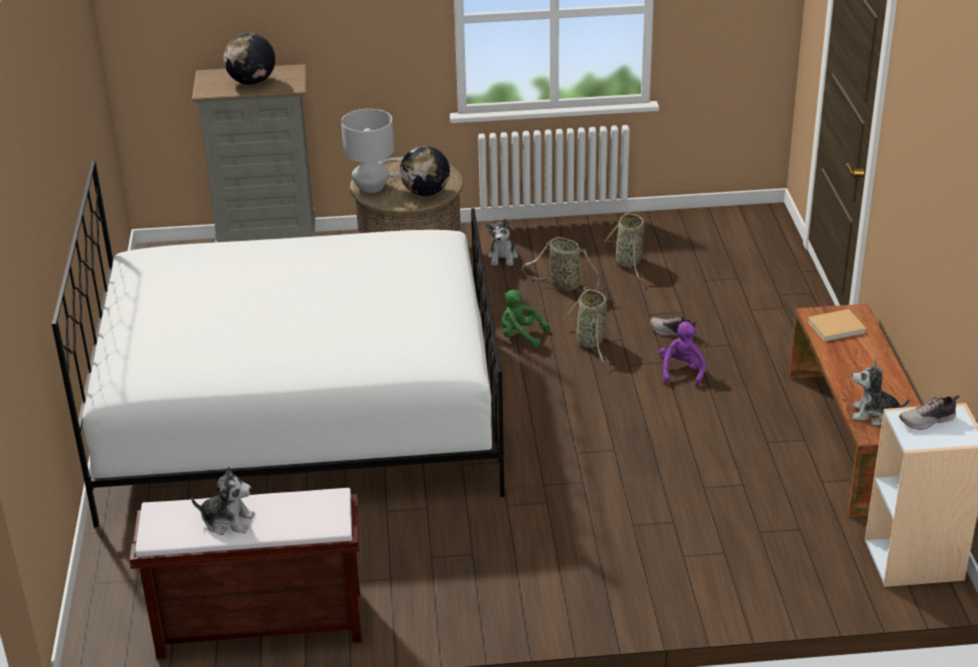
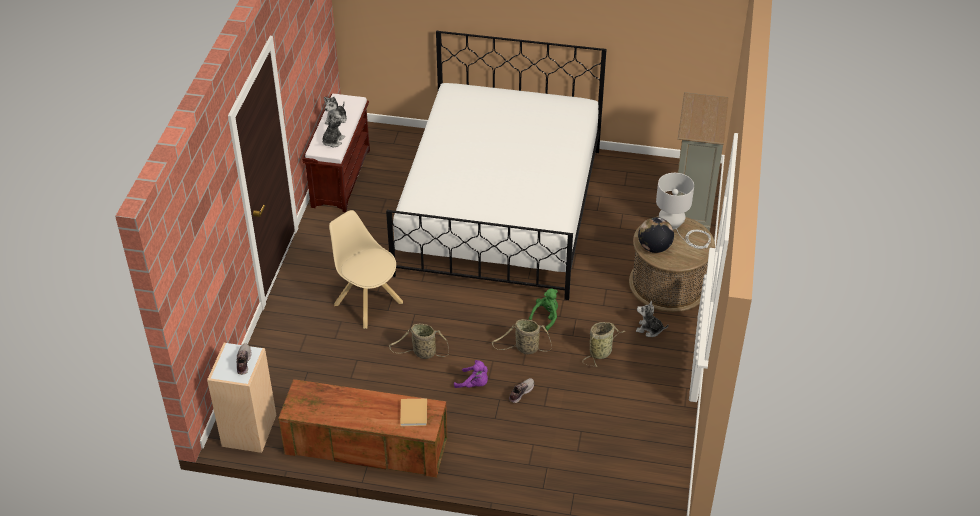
camera: 105 degrees right, 10 degrees up
(251, 82) = (700, 117): globe -> none
(576, 507) = (367, 302): none -> beige chair
(629, 263) = (619, 395): basket -> basket (422, 353)
(874, 414) = (316, 396): plush toy -> plush toy (332, 141)

